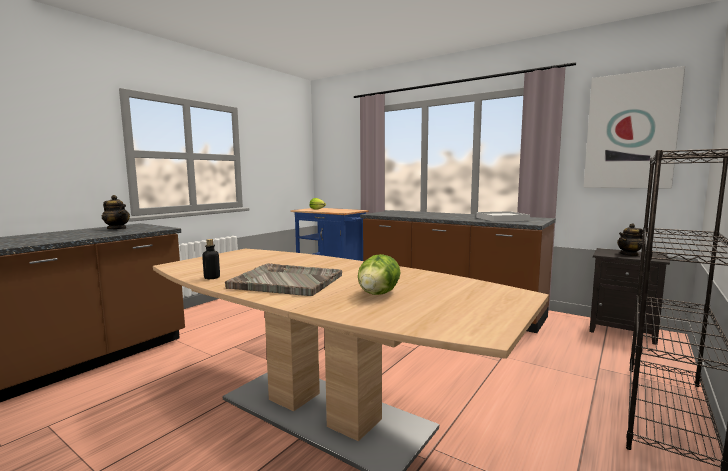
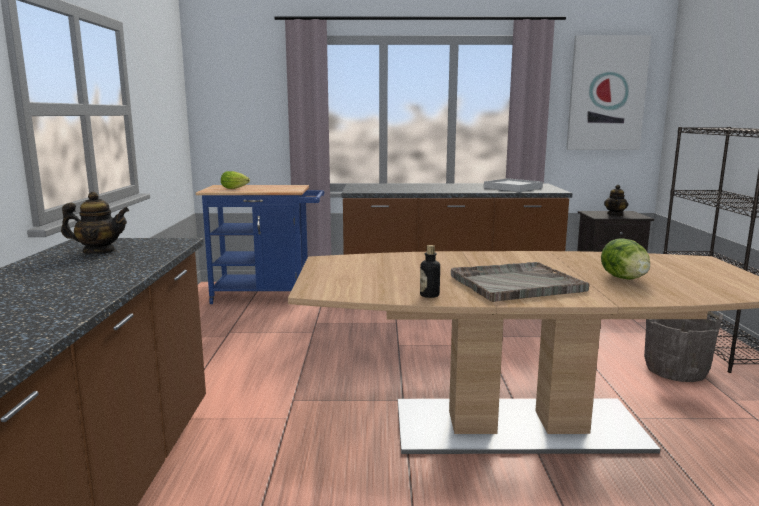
camera: 35 degrees left, 5 degrees up
(559, 423) = (675, 370): none -> grey bucket

